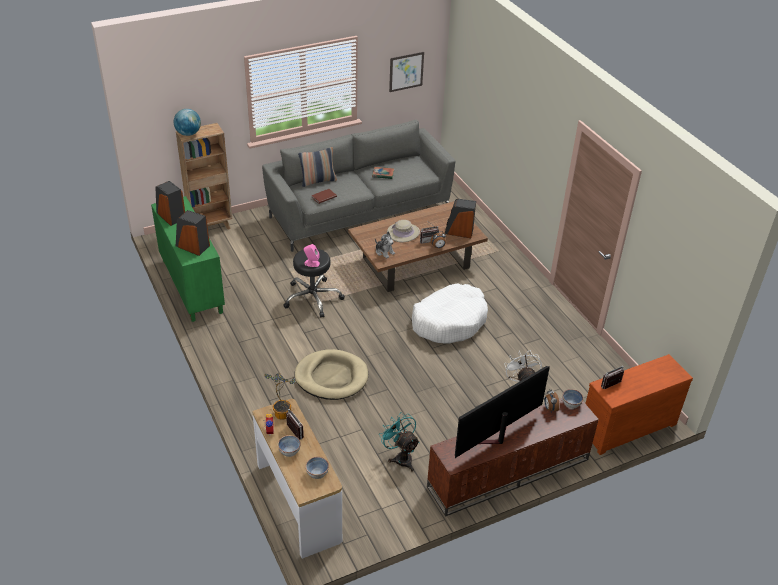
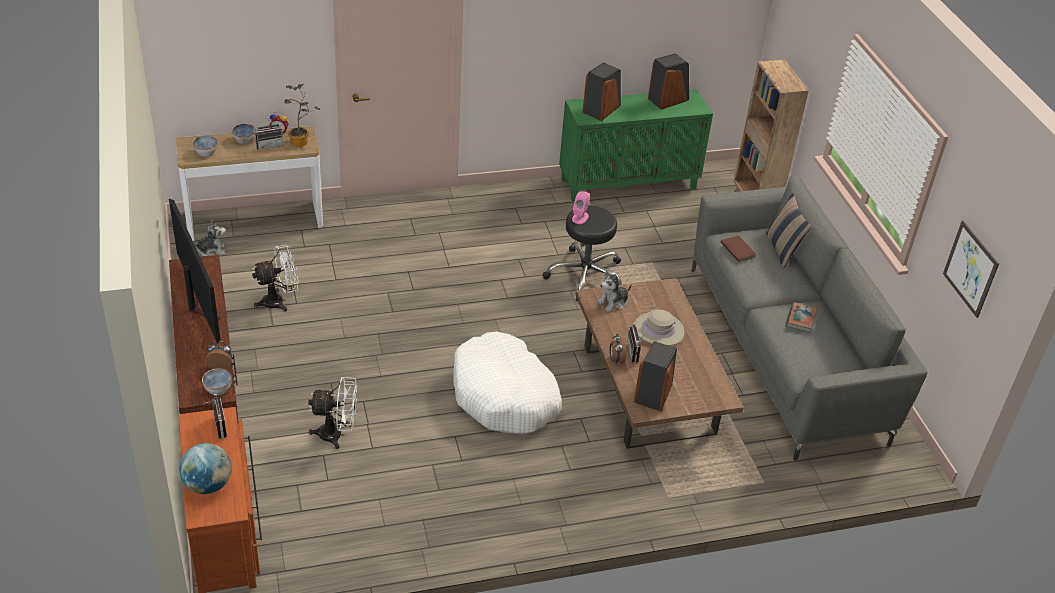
camera: 100 degrees right, 0 degrees up
(188, 133) = (777, 67): globe -> globe (208, 485)
(331, 377) = (430, 269): beige dog bed -> none
(351, 521) = (211, 251): none -> plush toy
(400, 457) = (279, 301): turquoise fan -> white fan

